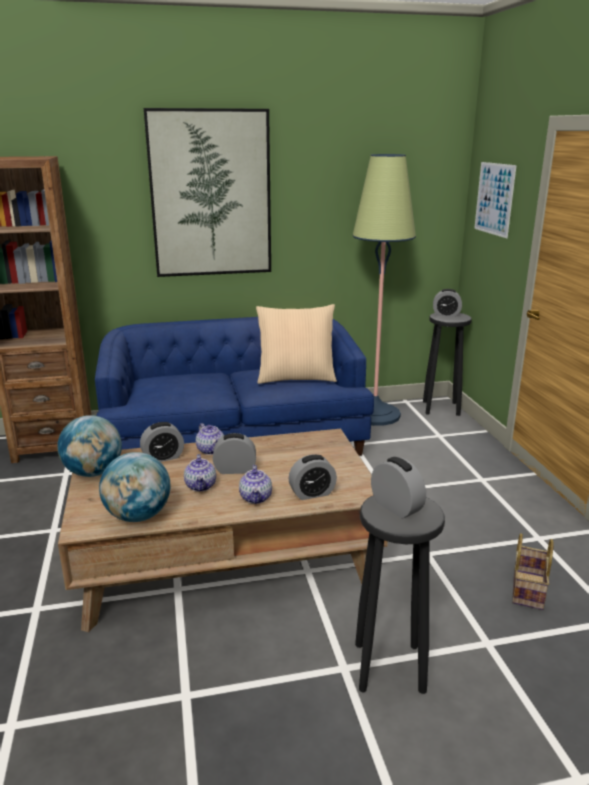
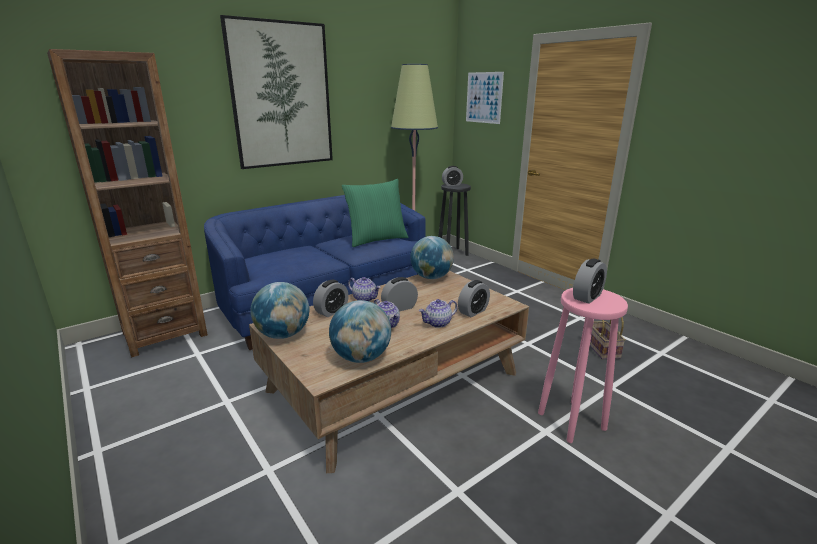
camera: 25 degrees left, 0 degrees up
(256, 498) = (438, 323): teapot -> teapot turned 90 degrees clockwise
(296, 378) = (376, 239): beige pillow -> green pillow
(312, 439) = (431, 277): none -> globe
(390, 667) = (572, 420): black stool -> pink stool
(396, 507) = (587, 297): alarm clock -> alarm clock turned 105 degrees clockwise

